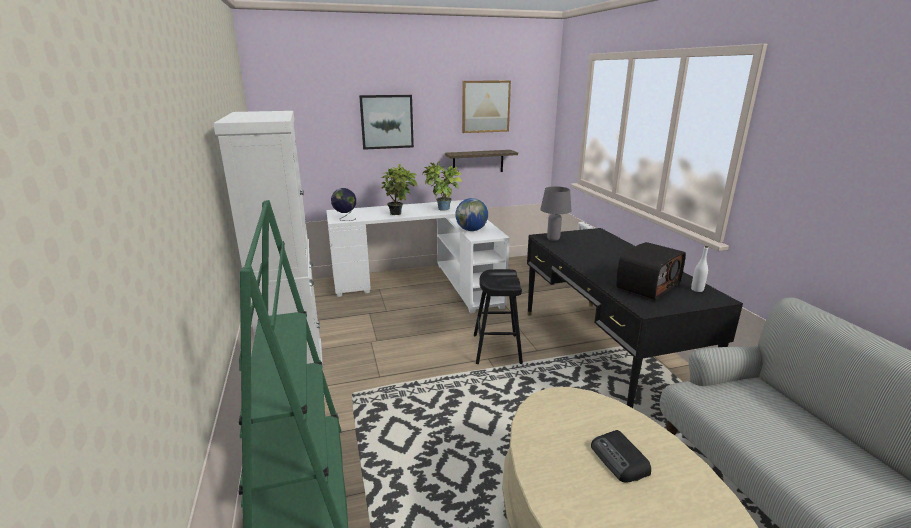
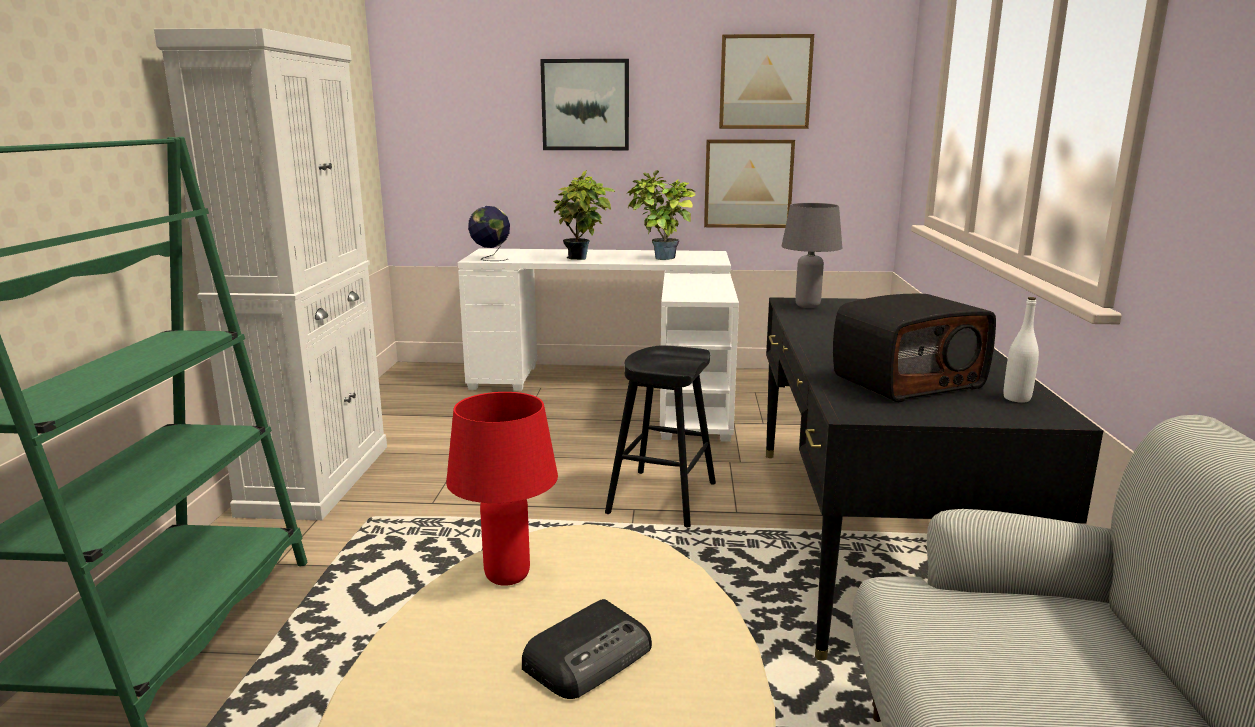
camera: 20 degrees right, 5 degrees down
(471, 230) = (683, 288): globe -> none
(478, 162) = (748, 183): shelf -> picture
(543, 427) = (508, 576): none -> red table lamp
(620, 460) = (590, 657): radio -> radio turned 135 degrees counterclockwise

